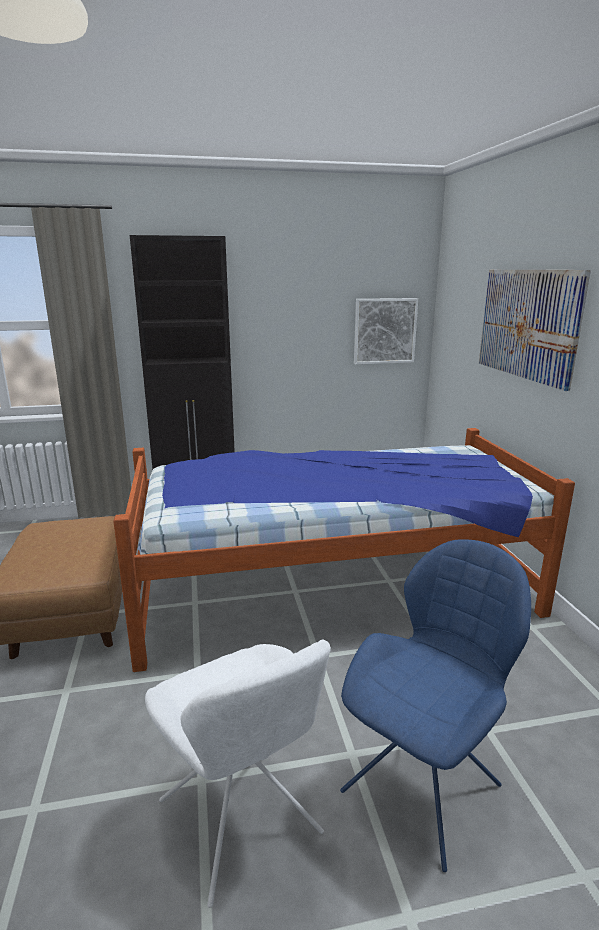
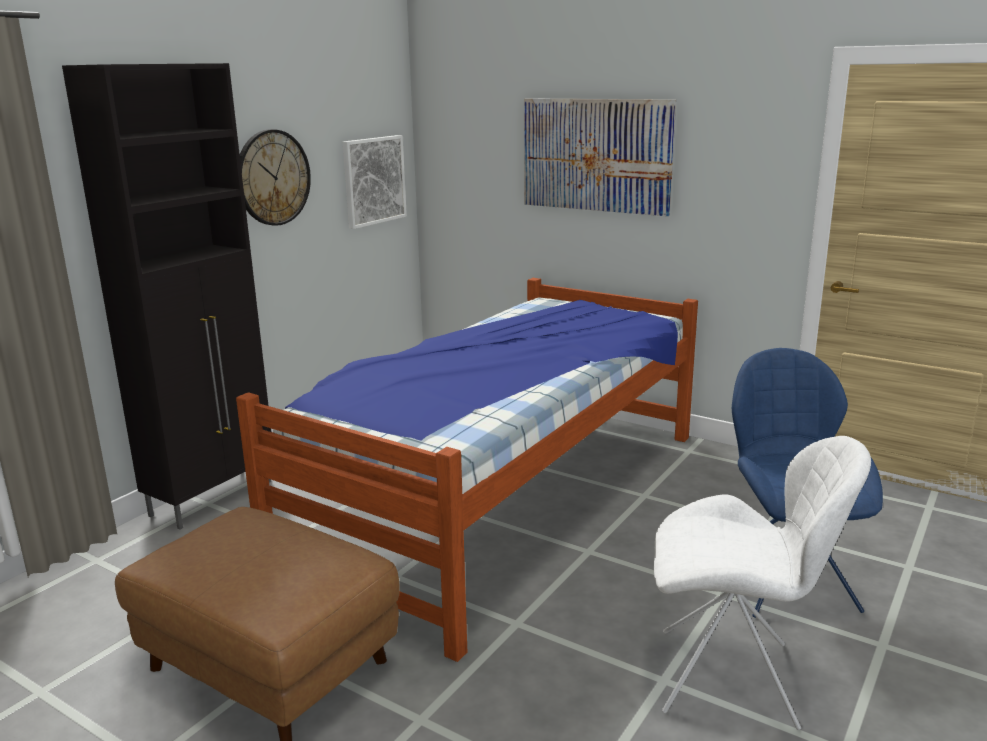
camera: 45 degrees left, 0 degrees up
(286, 319) = (273, 177): none -> wall clock

